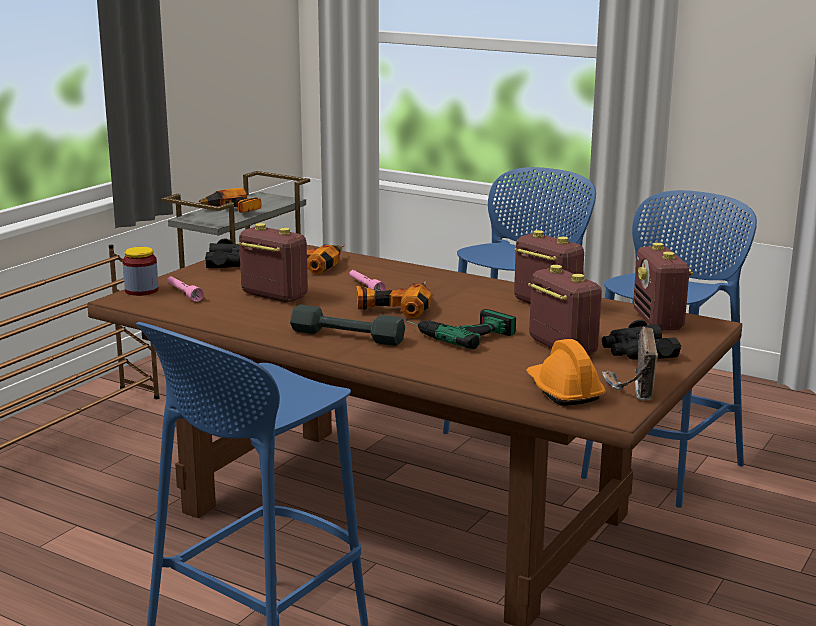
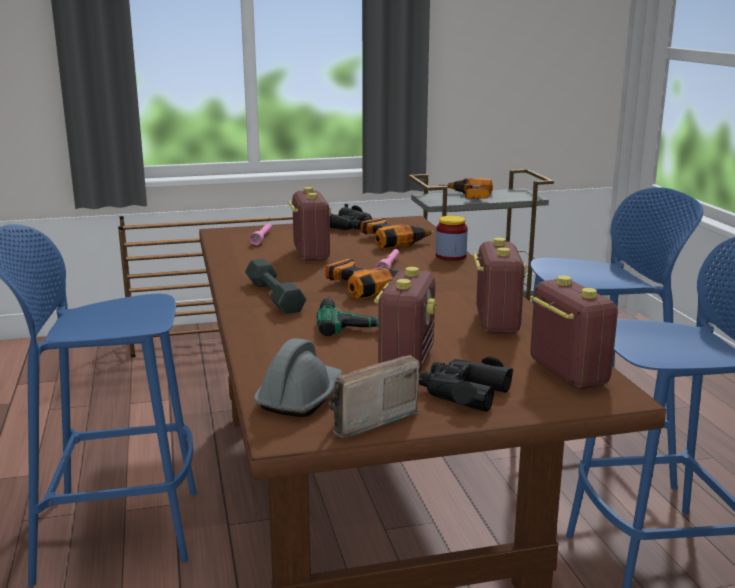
camera: 45 degrees right, 0 degrees up
(141, 290) = (245, 229): jar -> jar (451, 256)
(563, 391) = (300, 397): orange hard hat -> grey hard hat
(658, 321) = (567, 373): radio -> radio turned 120 degrees clockwise

